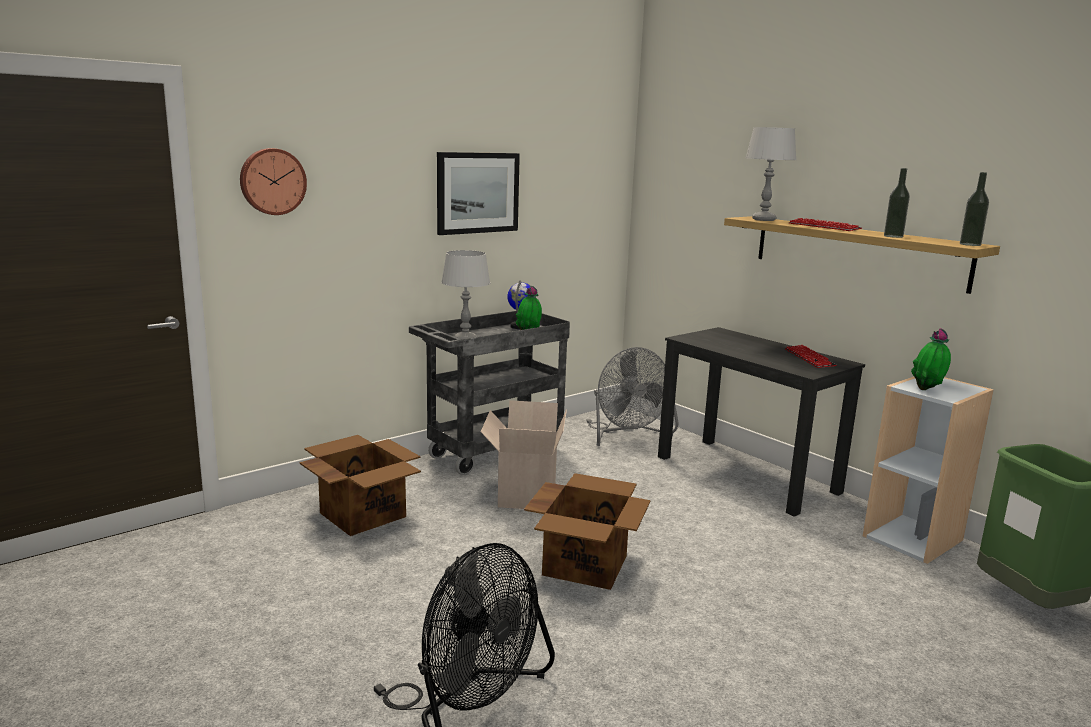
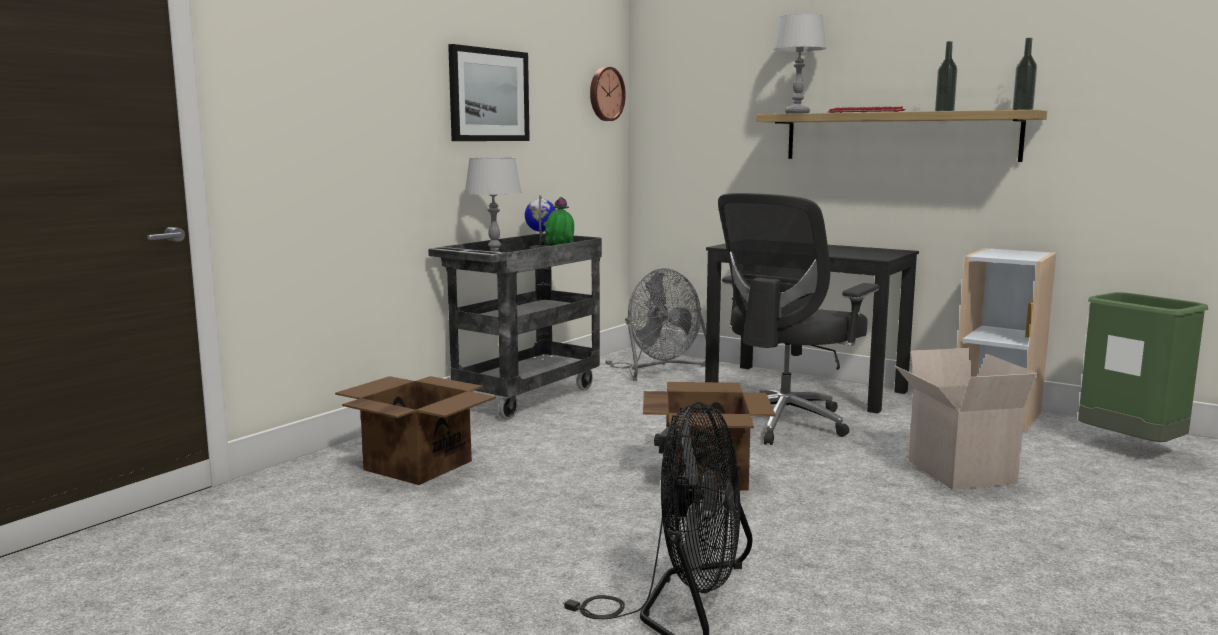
camera: 15 degrees left, 5 degrees down
(272, 181) = (282, 64): wall clock -> wall clock (605, 94)
(525, 494) = (591, 427): cardboard box -> cardboard box (957, 471)
(698, 514) = (784, 422): none -> office chair
(809, 358) = (864, 250): keyboard -> none
(927, 390) = (1004, 256): potted plant -> none

